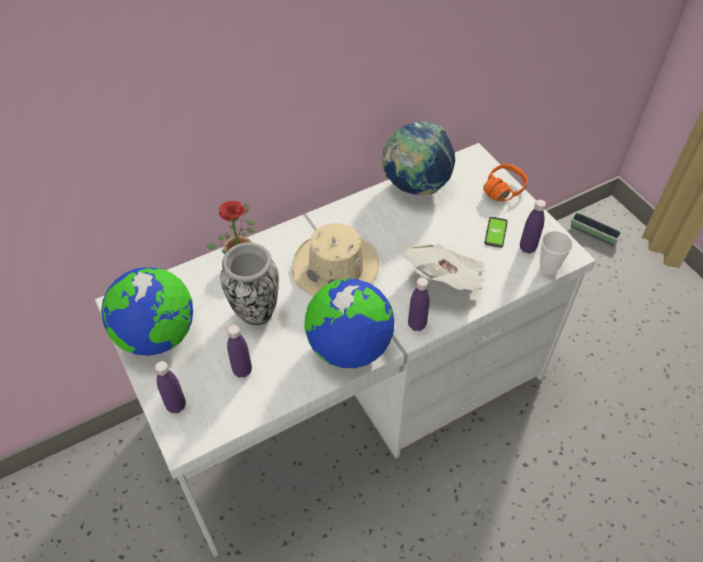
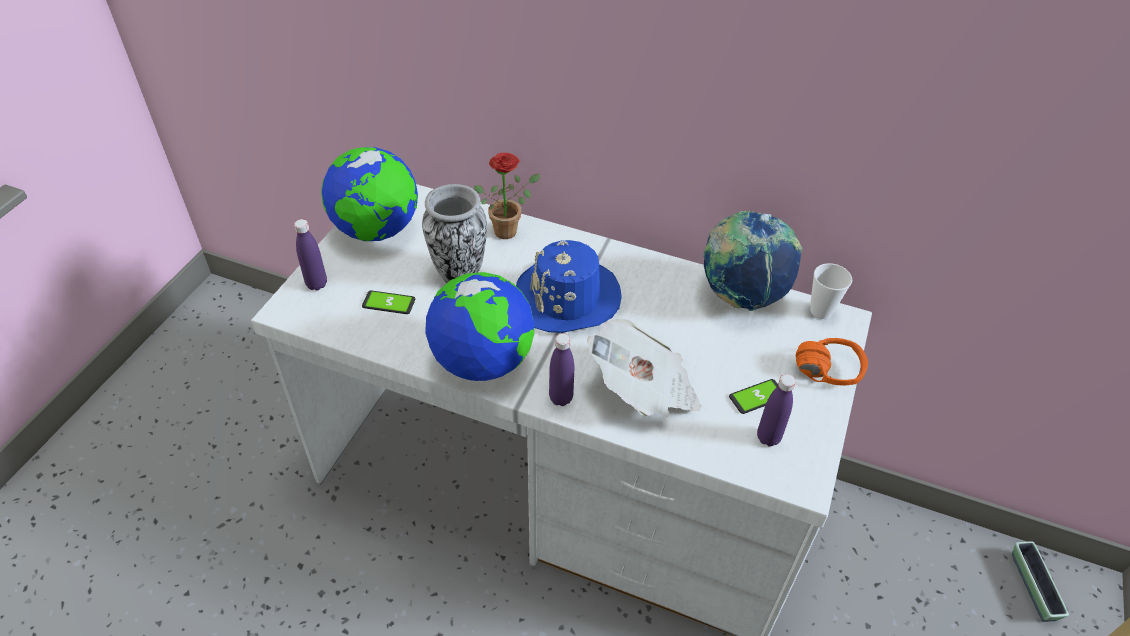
camera: 50 degrees right, 5 degrees down
(242, 370) = (388, 303): purple bottle -> phone
(336, 268) = (567, 298): beige hat -> blue hat
(548, 268) = (760, 473): cup -> cup (821, 311)

